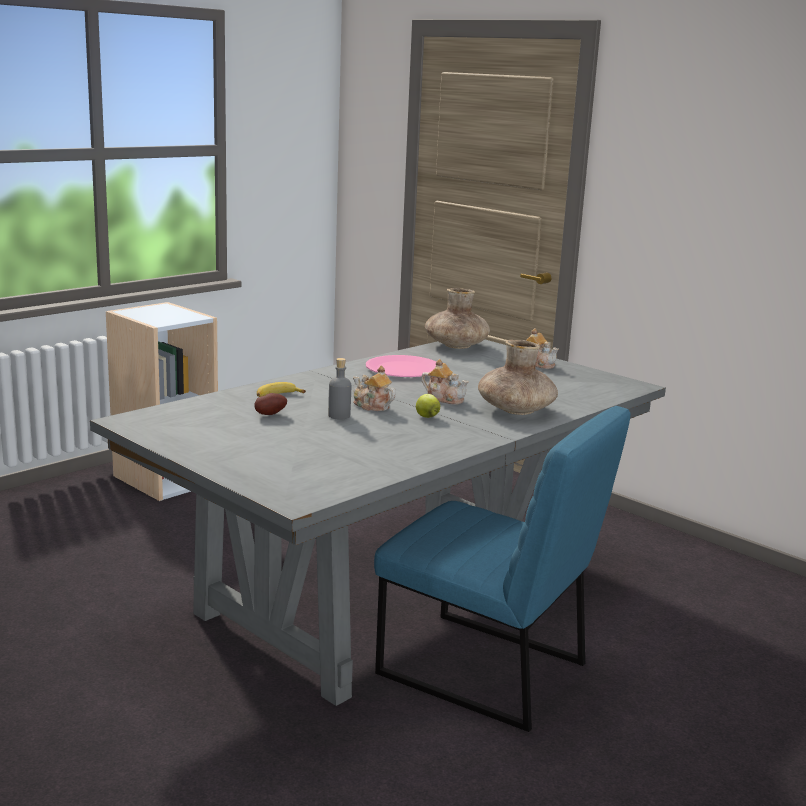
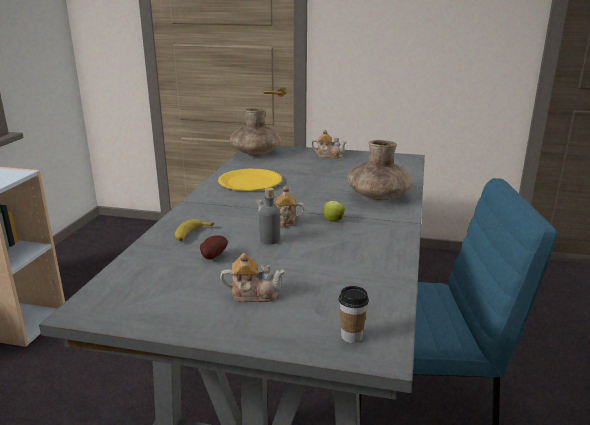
camera: 30 degrees left, 5 degrees up
(292, 487) = (351, 337): none -> cup
(403, 369) = (250, 182): pink plate -> yellow plate
(444, 399) = (318, 200): teapot -> teapot (253, 294)

